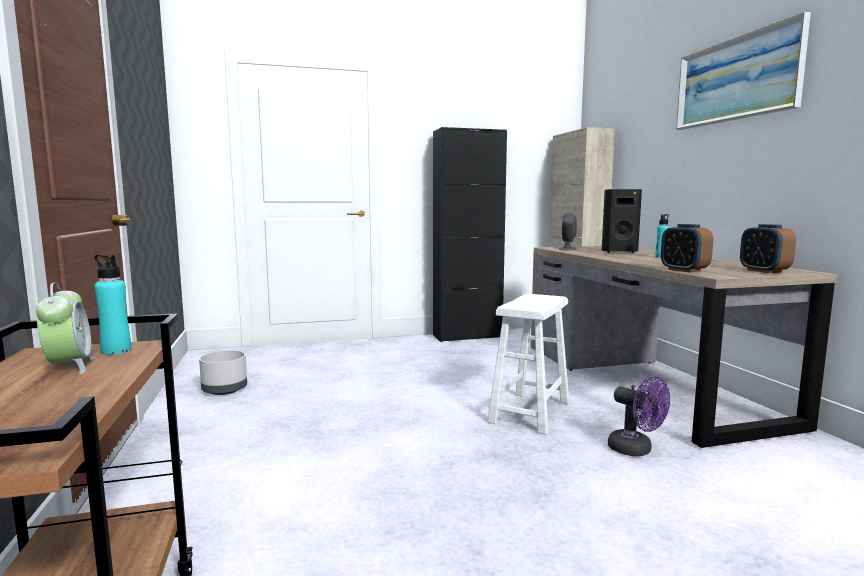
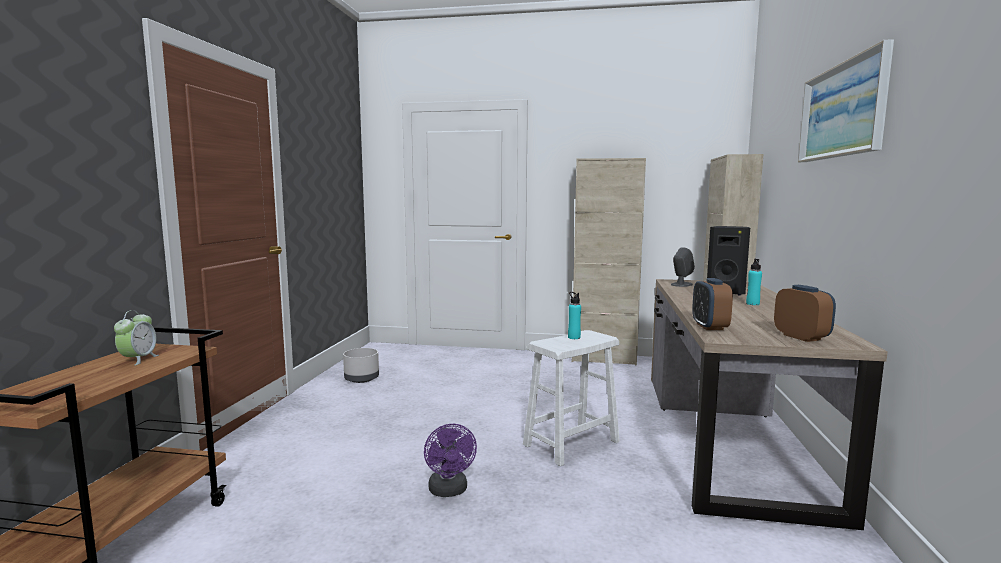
camera: 25 degrees right, 0 degrees up
(116, 351) = (176, 351): turquoise bottle -> turquoise bottle (574, 337)
(467, 336) = (603, 359): black cabinet -> beige cabinet
(636, 450) = (625, 500): purple fan -> purple fan (449, 491)
(764, 271) = (801, 337): alarm clock -> alarm clock turned 150 degrees clockwise

